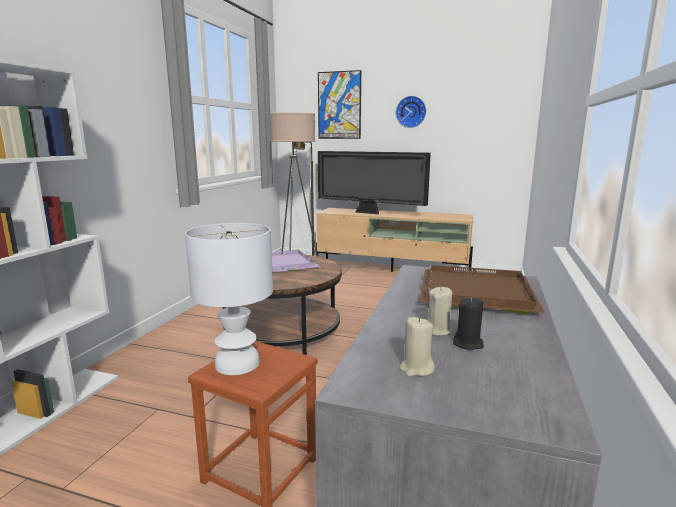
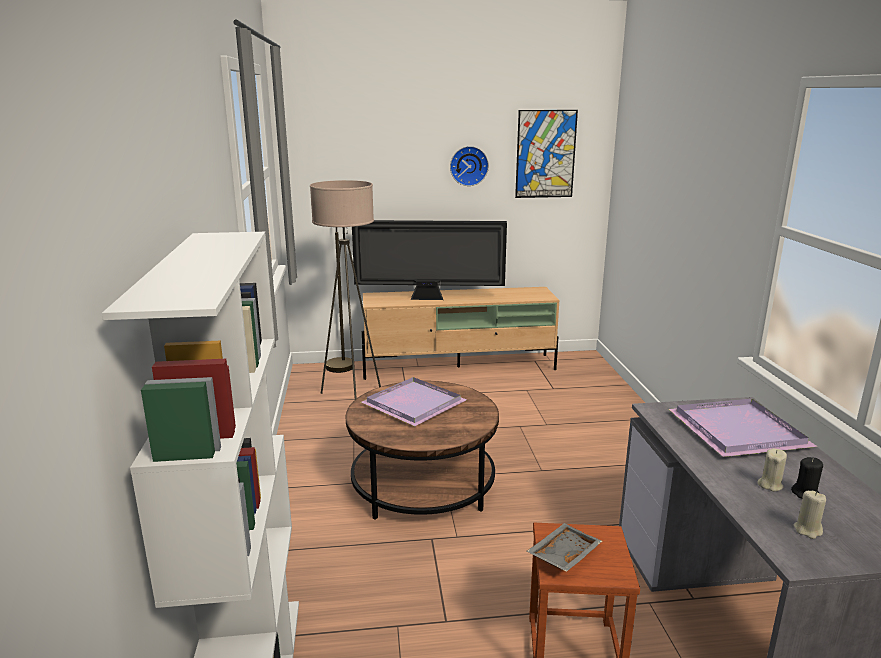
camera: 25 degrees left, 5 degrees up
(236, 363) = (563, 555): white table lamp -> grey tray
(339, 105) = (371, 157): picture -> picture (545, 154)
(473, 292) = (735, 430): brown tray -> purple tray

